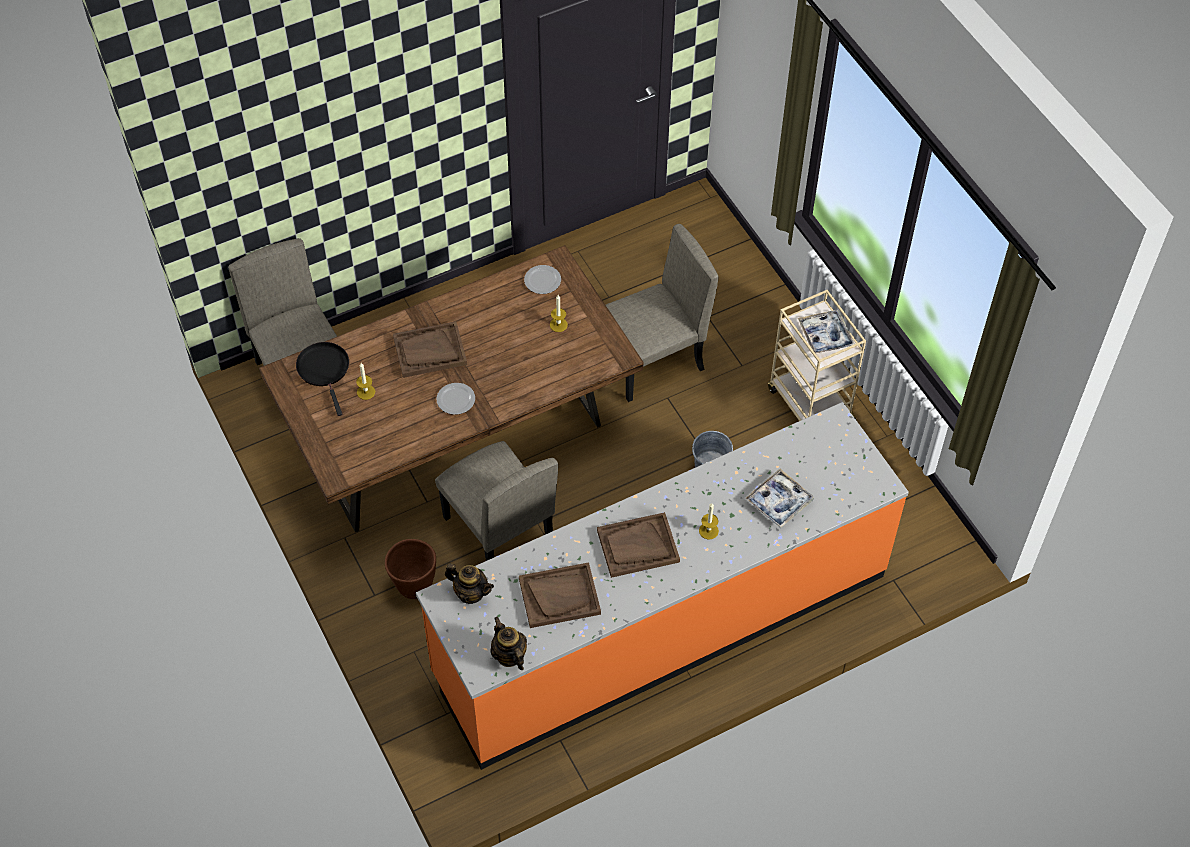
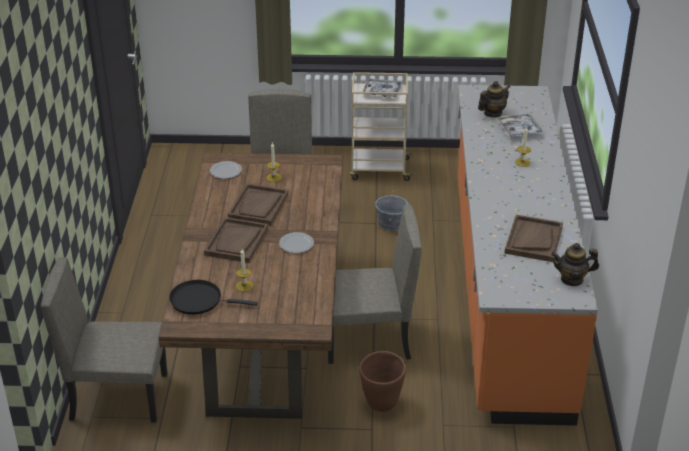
camera: 60 degrees left, 20 degrees down
(471, 593) = (500, 279): teapot -> teapot (492, 113)
(637, 546) = (514, 194): brown tray -> brown tray (258, 206)

